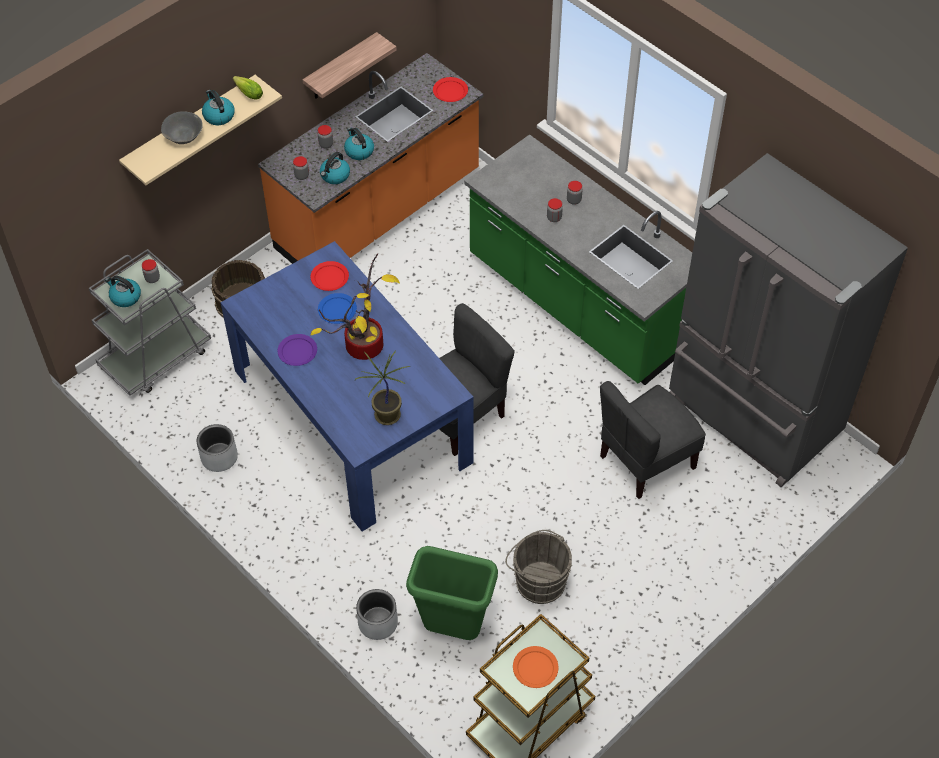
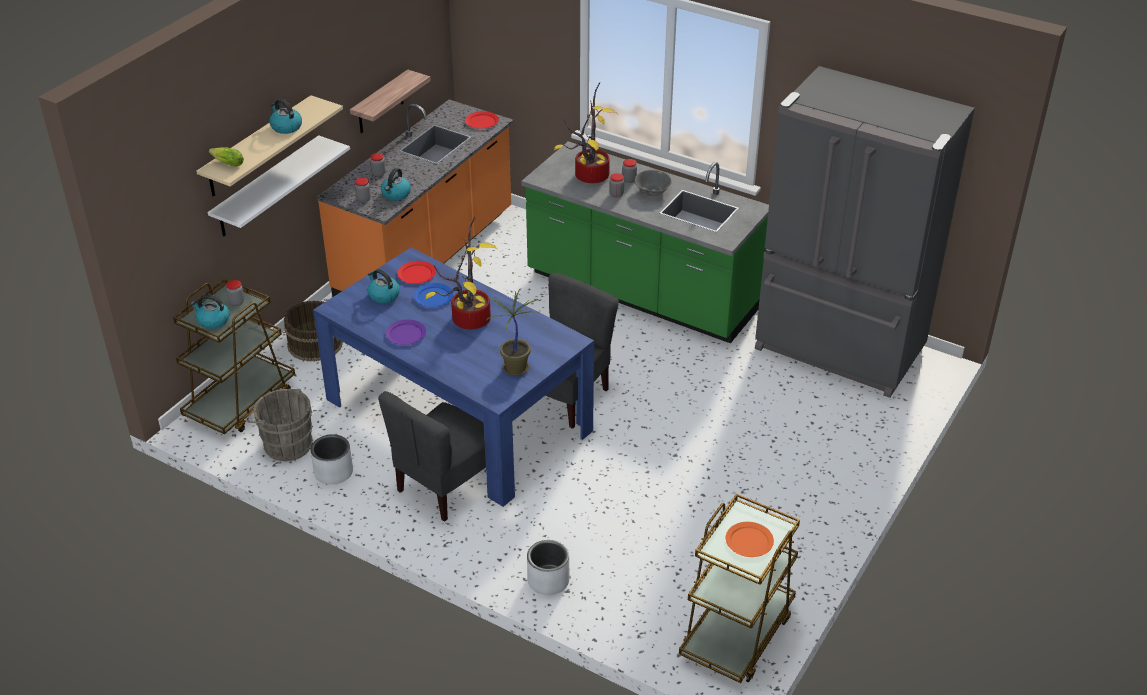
camera: 15 degrees left, 15 degrees down
(156, 357) = (241, 402): grey cart -> brown cart
(183, 136) = (256, 145): grey bowl -> grey bowl (652, 191)
(201, 162) = (267, 187): none -> white shelf
(247, 93) = (308, 108): lettuce -> lettuce (226, 163)
(359, 151) = (412, 174): kettle -> kettle (383, 295)
(452, 629) = (626, 571): green trash can -> none
(537, 185) = (590, 174): none -> potted plant
(538, 580) = (695, 513): grey bucket -> grey bucket (286, 444)
(646, 461) = (757, 400): grey chair -> grey chair (446, 487)

